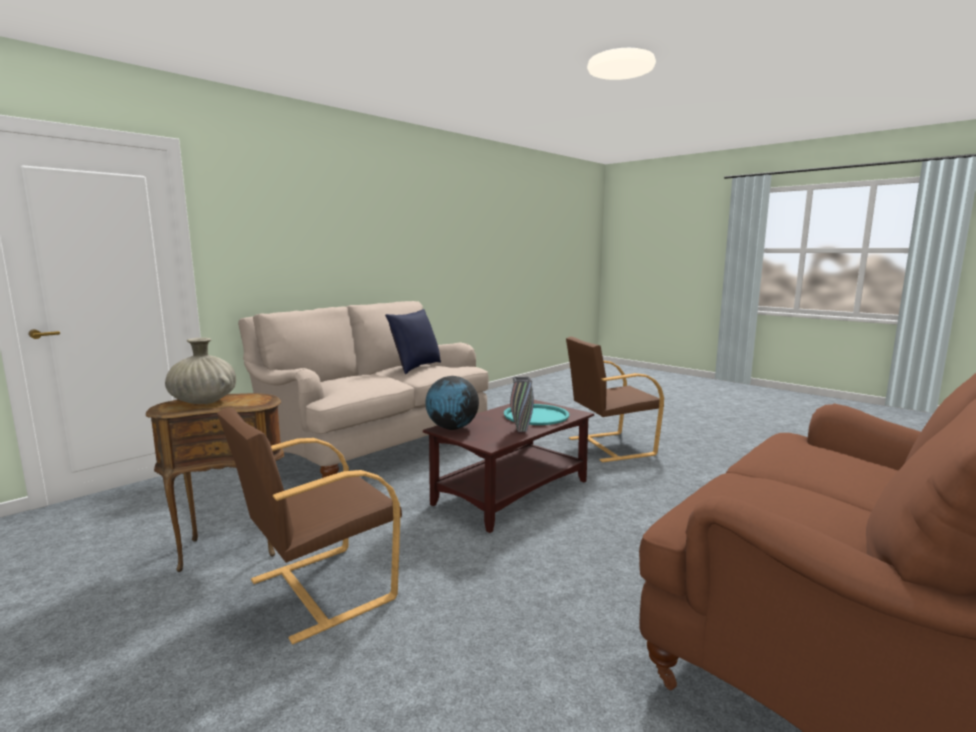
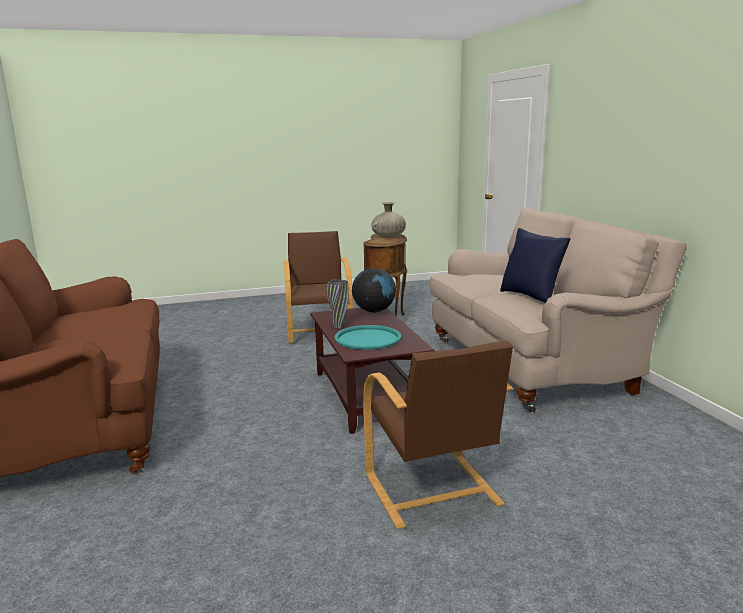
camera: 120 degrees right, 5 degrees up
(609, 446) = (432, 491): brown armchair -> brown armchair turned 150 degrees clockwise

